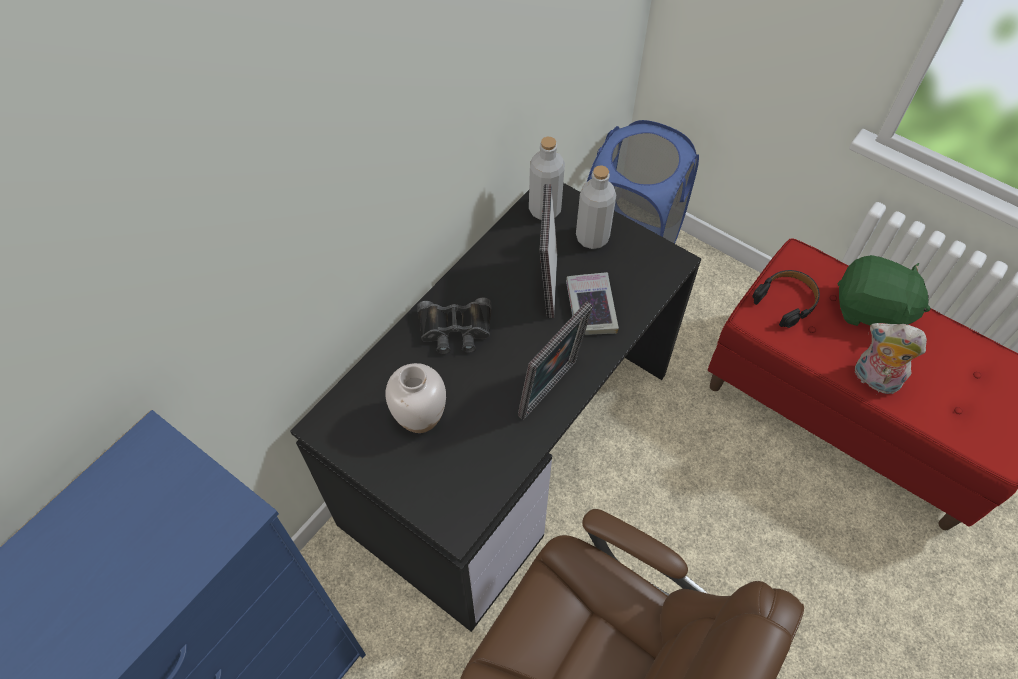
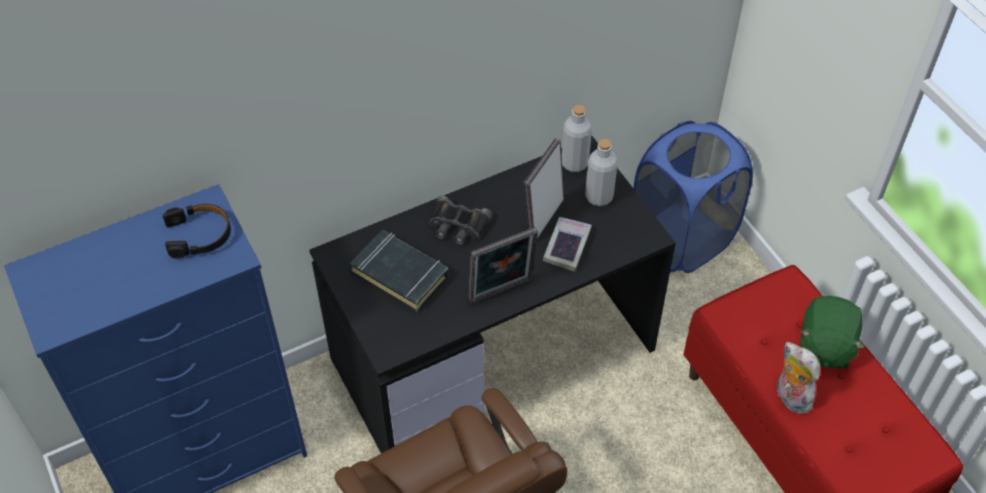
camera: 25 degrees right, 5 degrees down
(420, 417) = (400, 274): white vase -> black book
(786, 301) = (755, 311): black headphones -> black headphones (199, 235)
(871, 311) = (824, 346): green plush toy -> green plush toy turned 60 degrees clockwise

